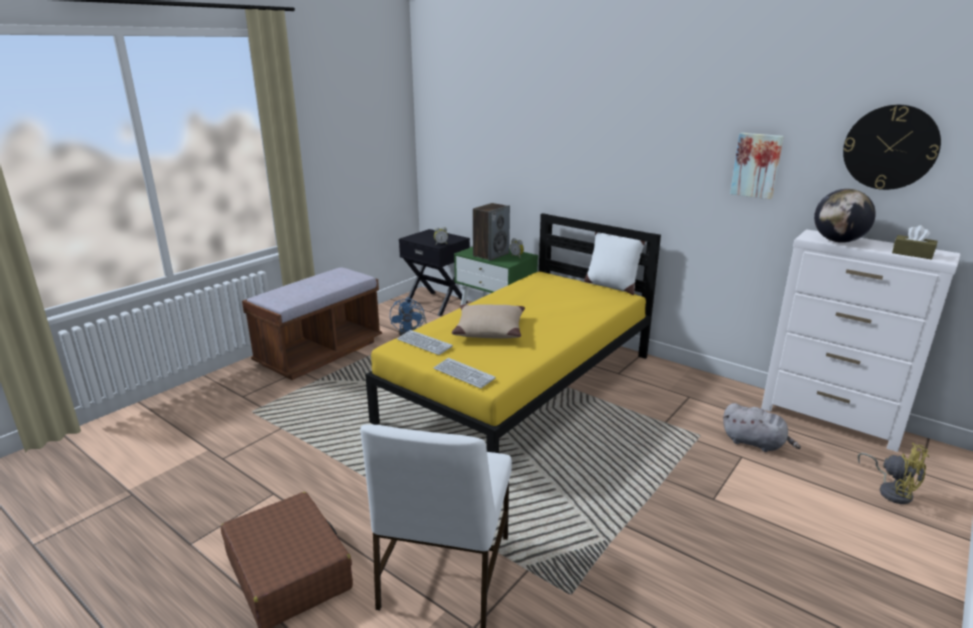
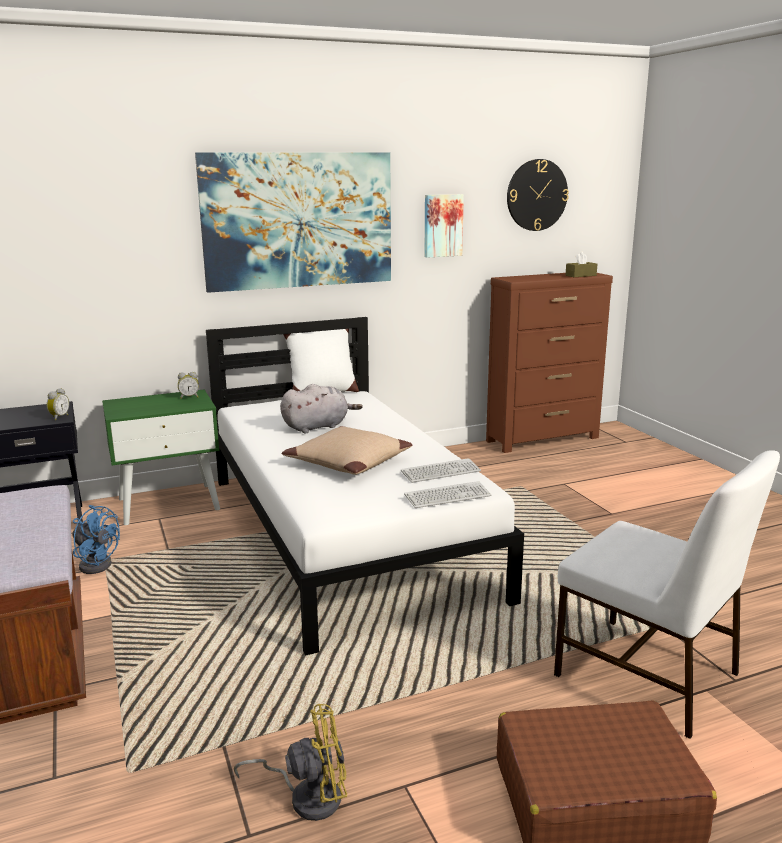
camera: 60 degrees left, 5 degrees down
(424, 343) = (338, 500): keyboard -> keyboard (440, 472)
(491, 254) = (155, 405): speaker -> none
(522, 387) = (345, 534): yellow bed -> white bed
(620, 142) = (298, 220): none -> picture
(755, 443) = (550, 472): grey plush toy -> grey plush toy (318, 427)
(831, 420) = (543, 439): white dresser -> brown dresser
(838, 241) = (532, 278): globe -> none
(892, 491) = (640, 457): yellow fan -> yellow fan (307, 796)

